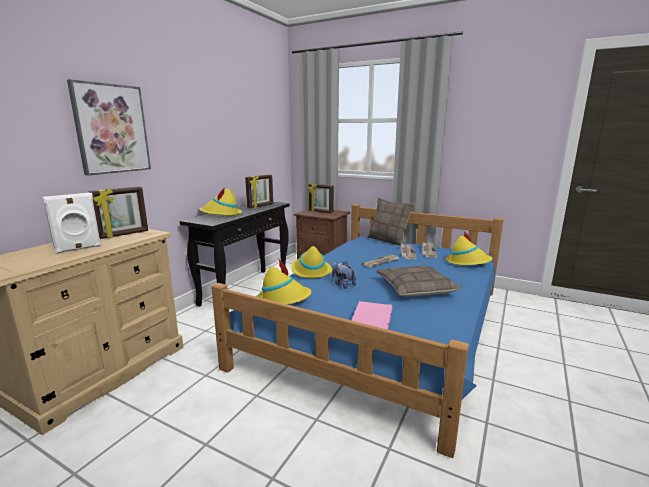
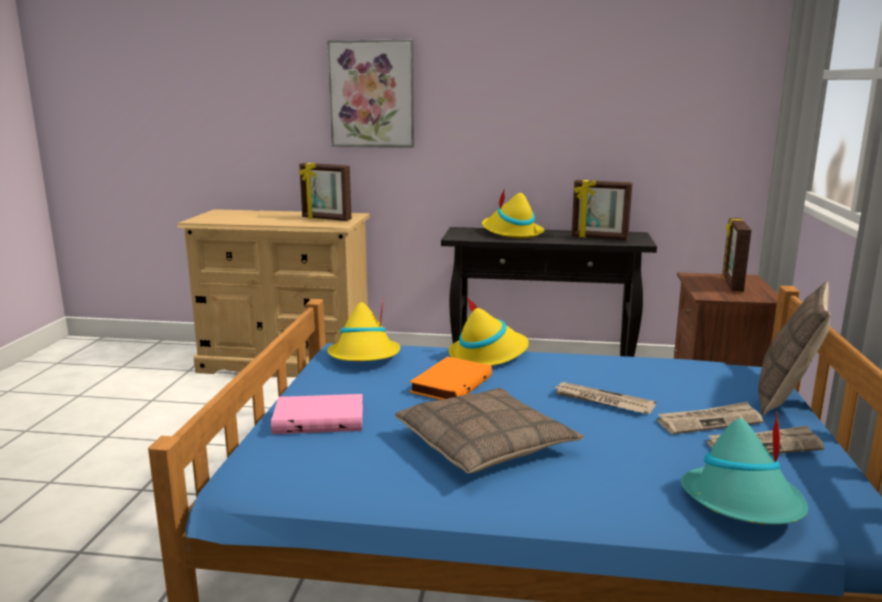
camera: 70 degrees right, 0 degrees up
(78, 249) = (267, 219): white speaker -> none
(343, 284) = (450, 384): plush toy -> orange book
(467, 262) = (743, 503): yellow hat -> turquoise hat

